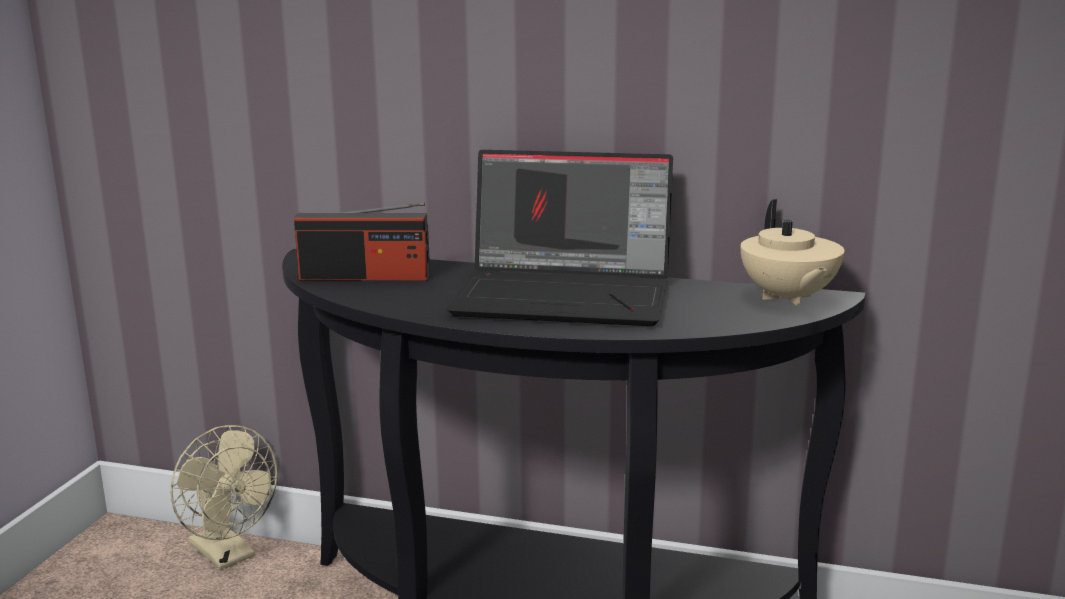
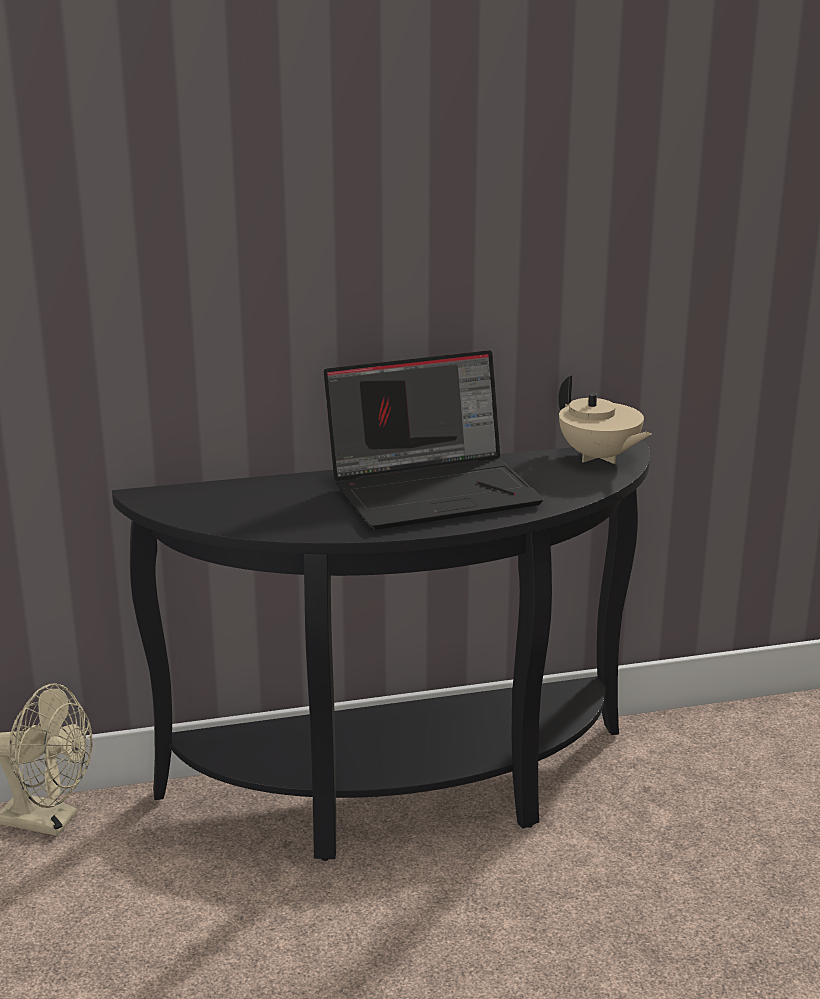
camera: 30 degrees left, 5 degrees up
(365, 277) = (235, 507): radio -> none

